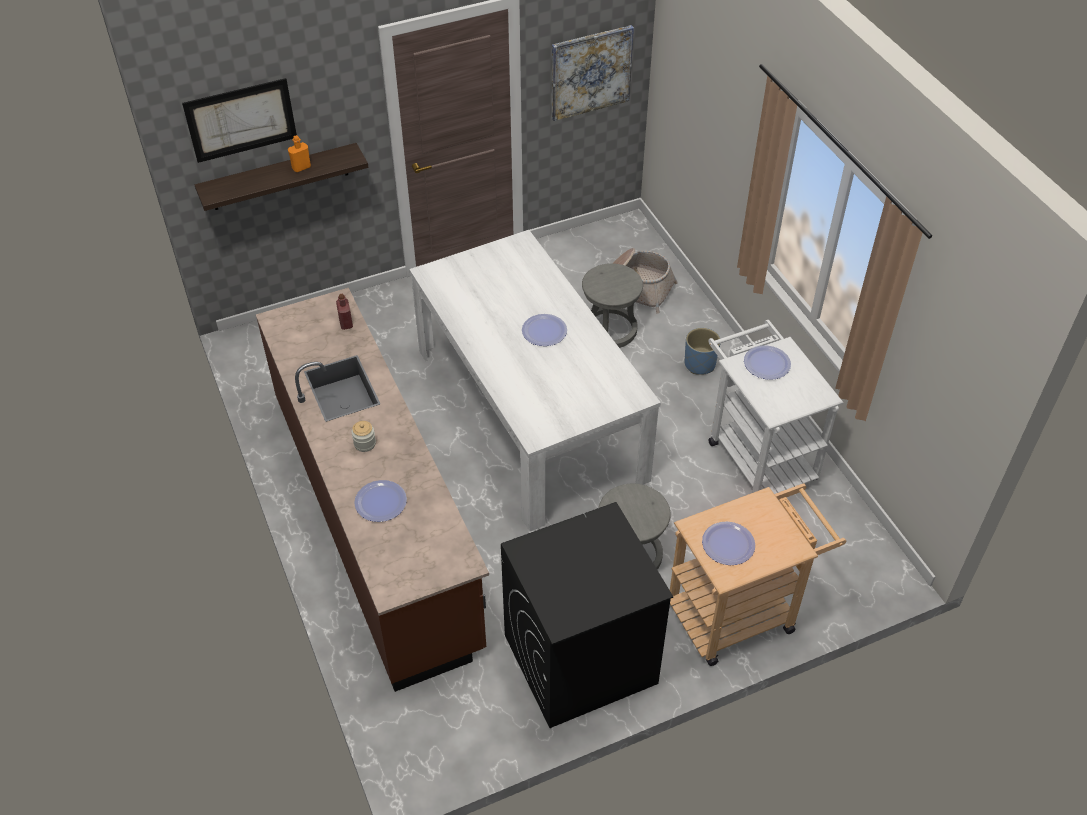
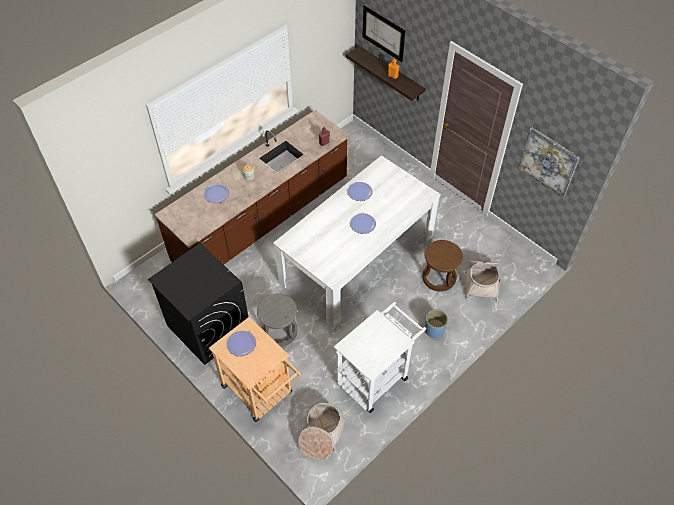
camera: 70 degrees right, 5 degrees up
(610, 329) = (439, 277): grey stool -> brown stool
(767, 363) = (384, 333): plate -> plate (359, 192)
(837, 549) = (321, 434): none -> basket

